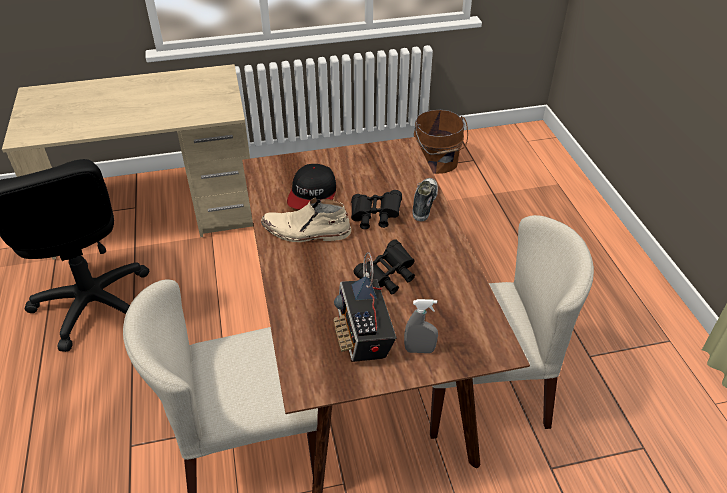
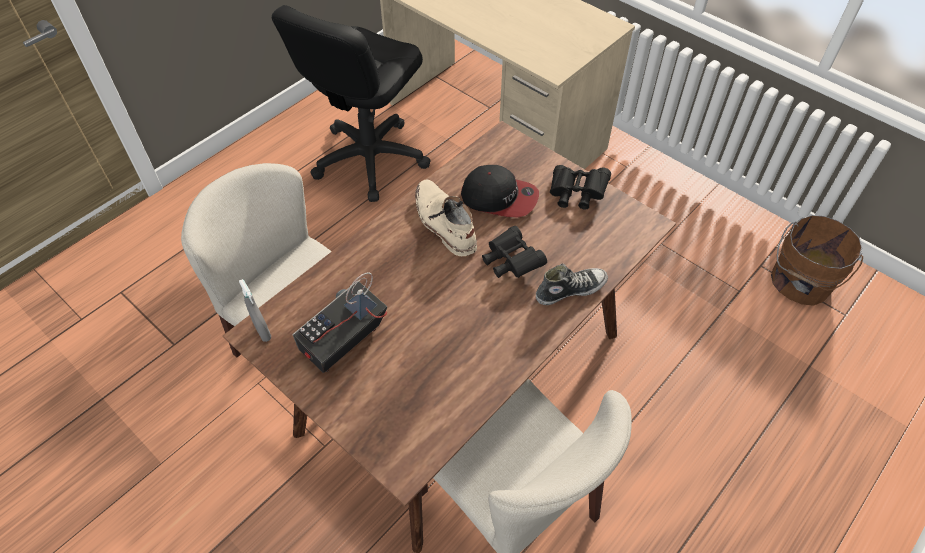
camera: 55 degrees right, 10 degrees up
(313, 195) = (499, 197): cap -> cap turned 135 degrees counterclockwise
(387, 277) = (433, 318): black binoculars -> black binoculars (576, 194)
(419, 350) = (357, 396): grey spray bottle -> grey spray bottle (262, 331)

